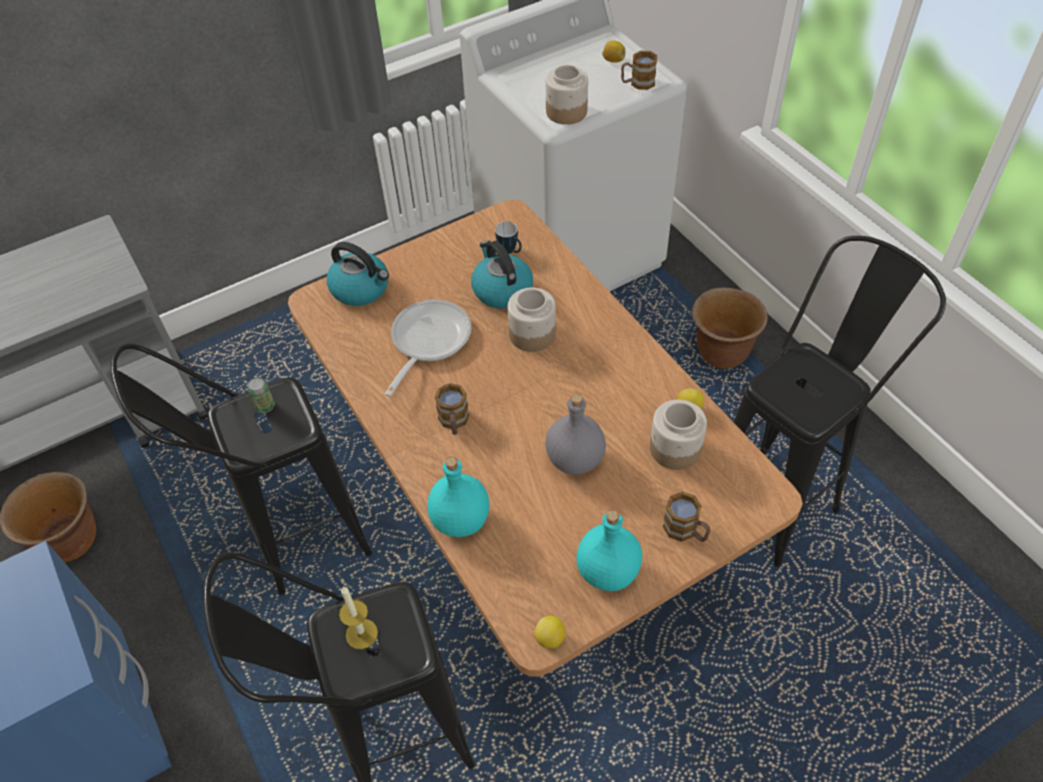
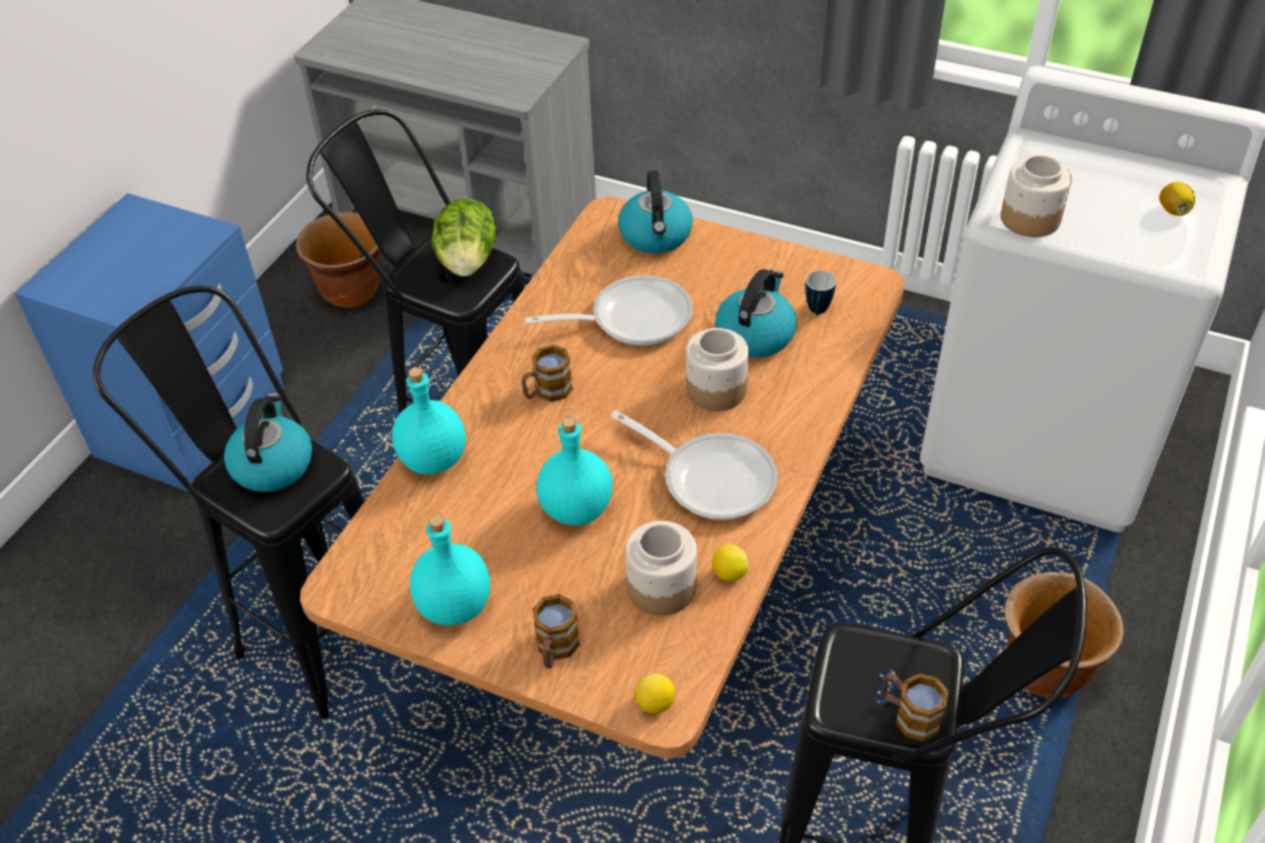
camera: 55 degrees right, 5 degrees down
(265, 406) = (468, 262): can -> lettuce
(361, 634) = (272, 464): candle -> kettle
(550, 638) = (344, 598): lemon -> lemon (655, 704)
(575, 460) = (575, 510): grey bottle -> turquoise bottle
(604, 376) = (711, 477): none -> frying pan
(637, 83) = (1157, 250): mug -> mug (909, 715)

